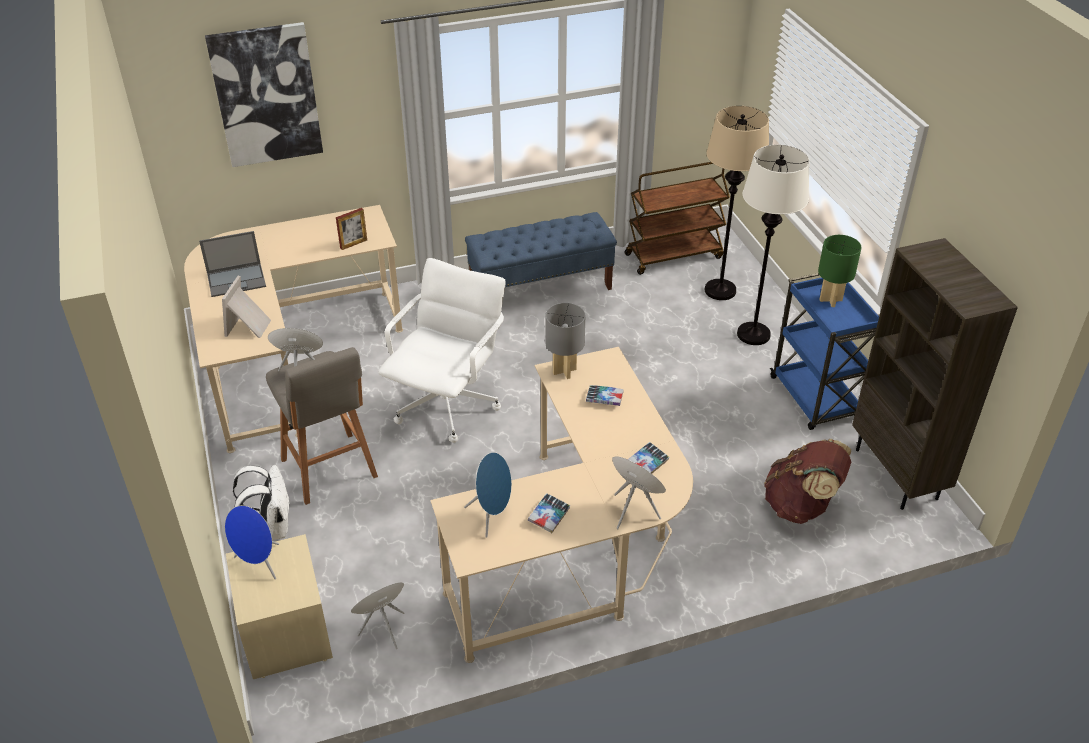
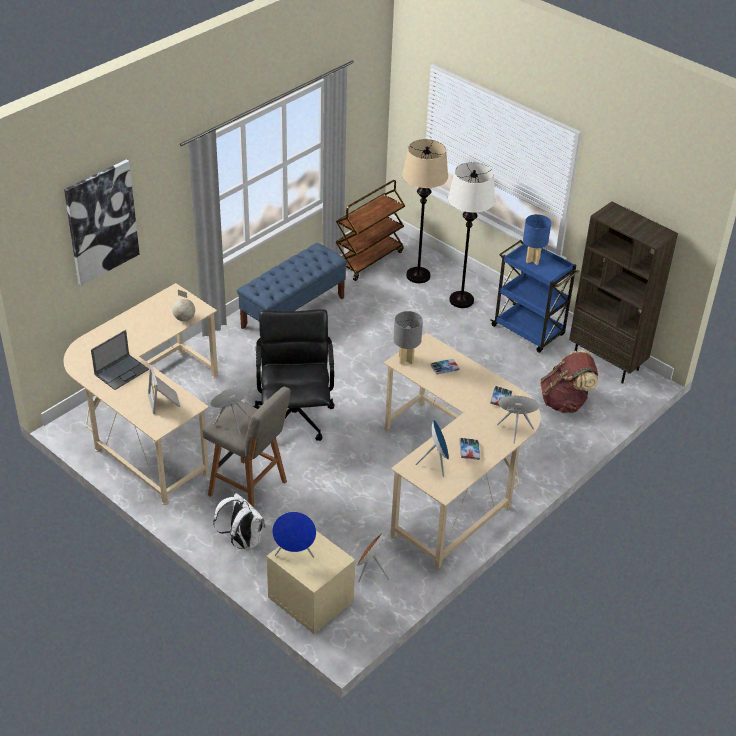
camera: 30 degrees left, 0 degrees up
(353, 244) = (184, 318): picture frame -> globe
(448, 405) = (295, 417): white office chair -> black office chair
(830, 300) = (532, 260): green table lamp -> blue table lamp

